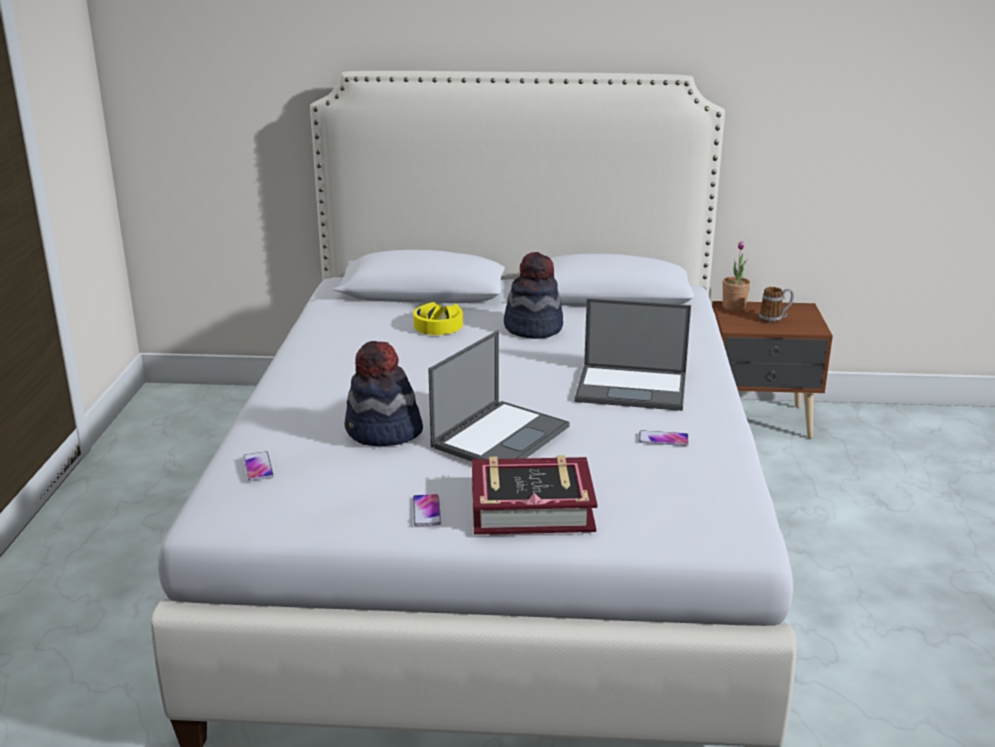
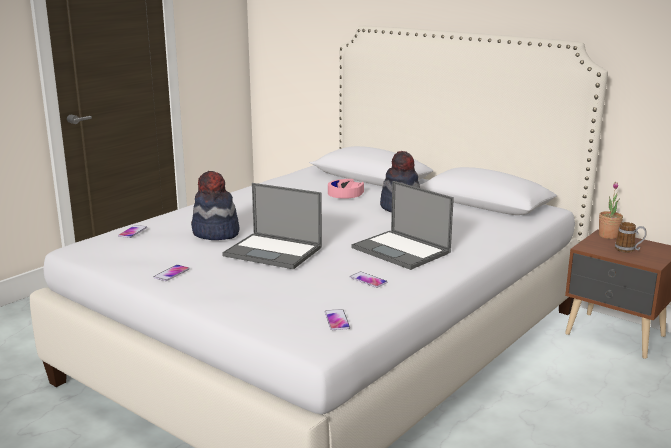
camera: 35 degrees right, 5 degrees down
(438, 326) = (345, 194): yellow headphones -> pink headphones
(501, 436) = (274, 251): laptop -> laptop turned 45 degrees clockwise
(531, 507) = (226, 288): book -> none
(717, 502) = (337, 320): none -> phone

